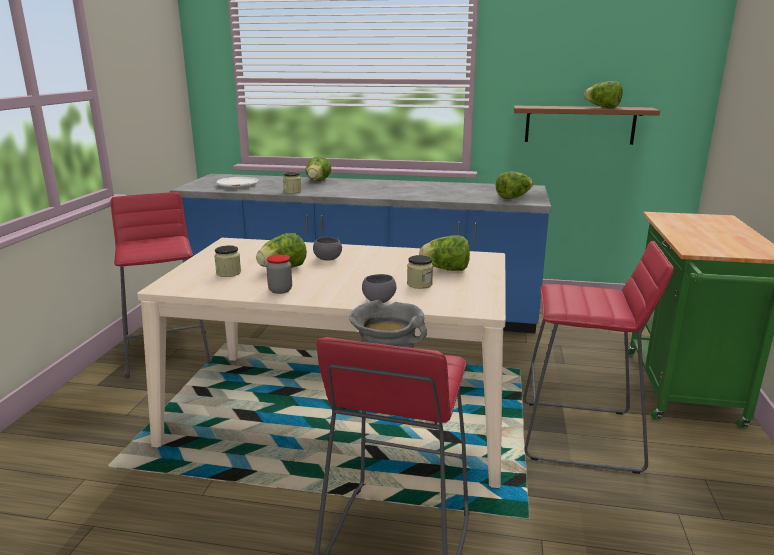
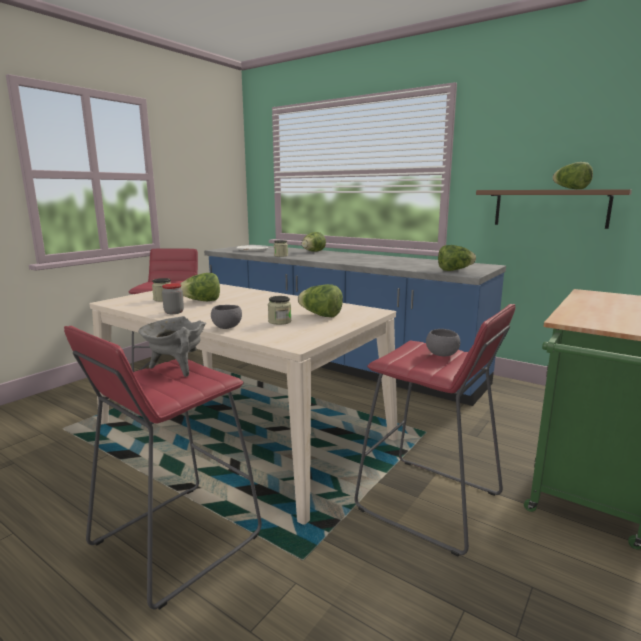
camera: 25 degrees right, 5 degrees down
(327, 259) = (244, 299): grey bowl -> grey bowl (441, 354)

